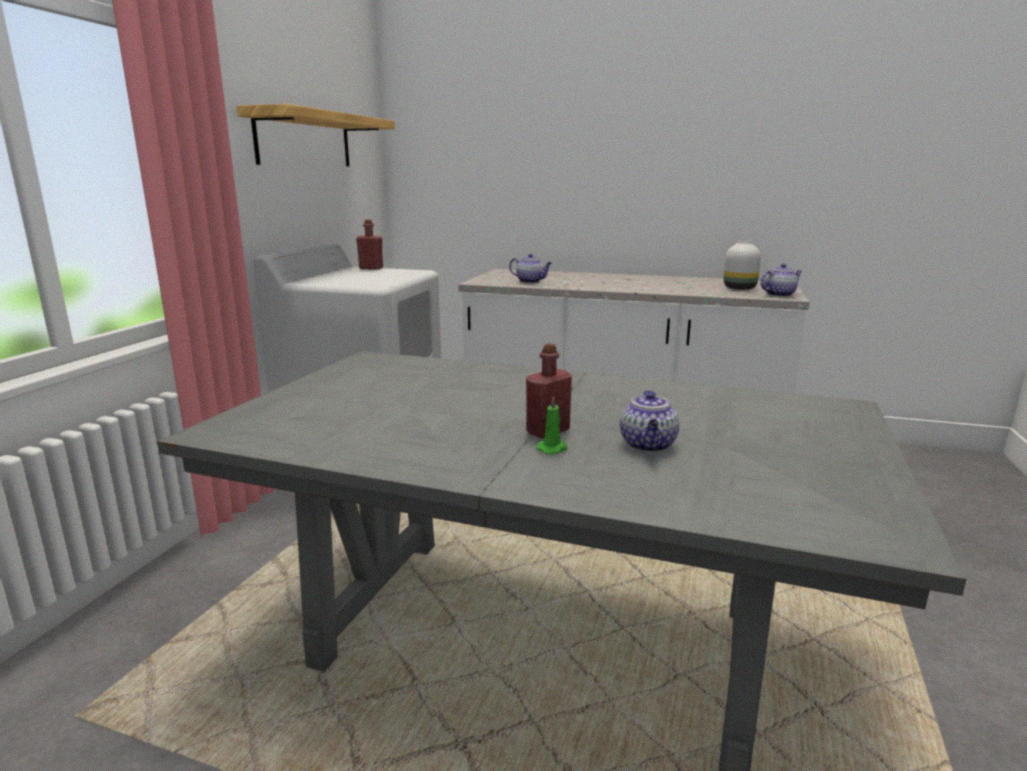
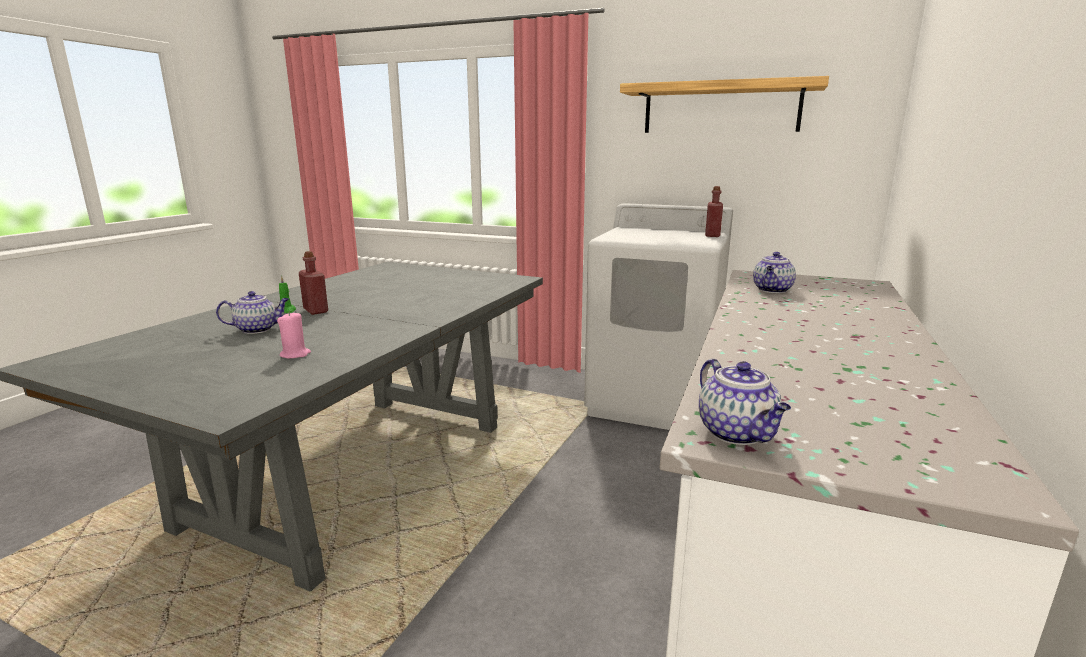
camera: 95 degrees right, 0 degrees up
(648, 445) = (258, 329): teapot -> teapot turned 150 degrees clockwise
(712, 410) = (295, 354): none -> pink candle
(739, 288) = (814, 407): white vase -> none

